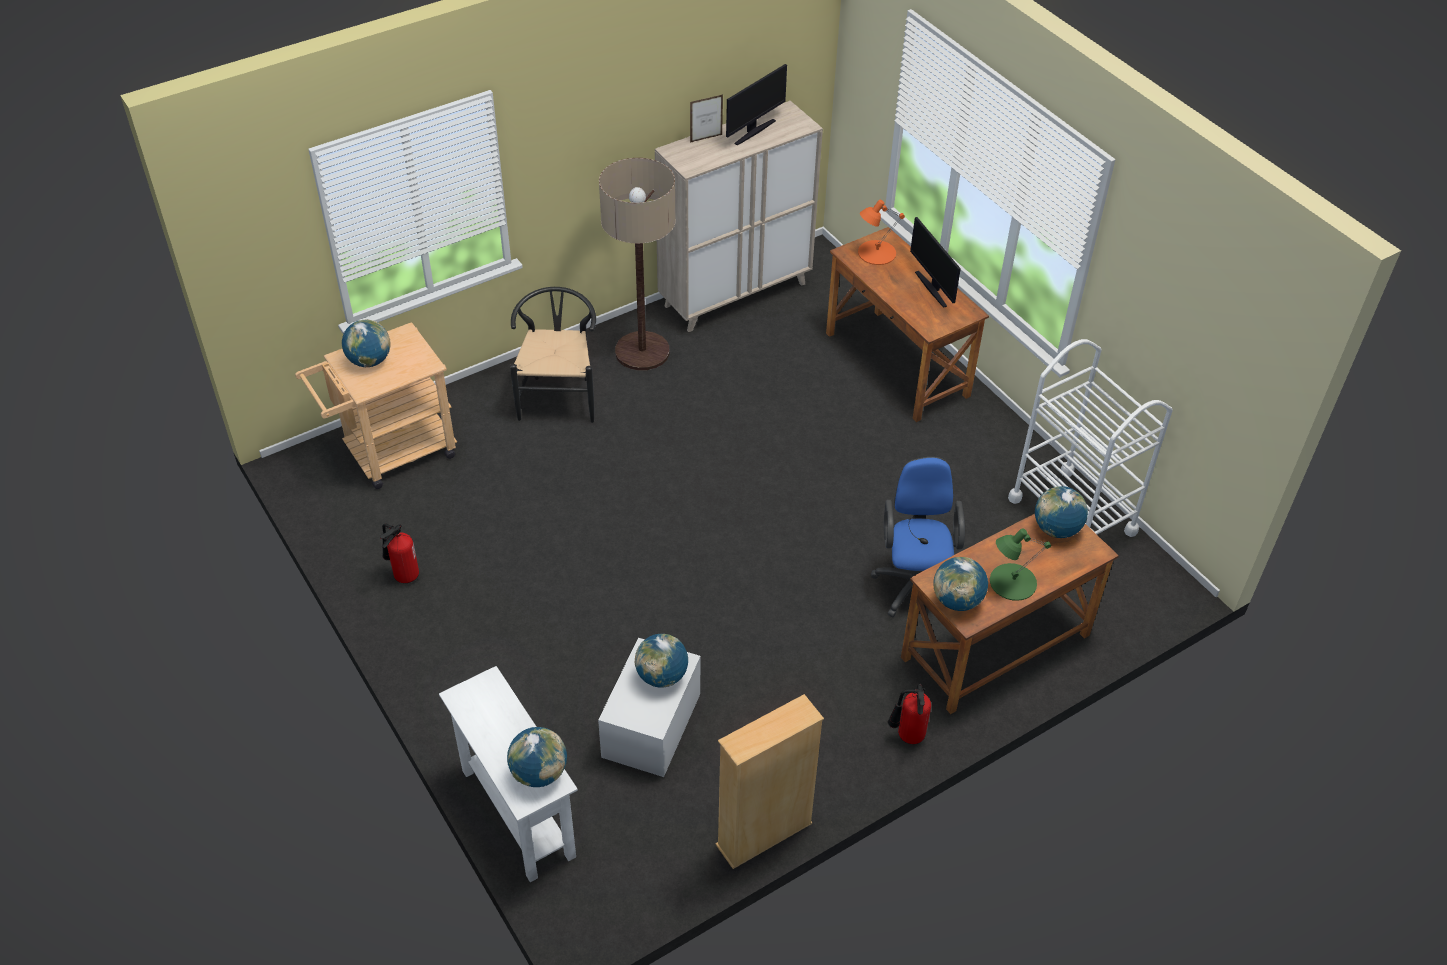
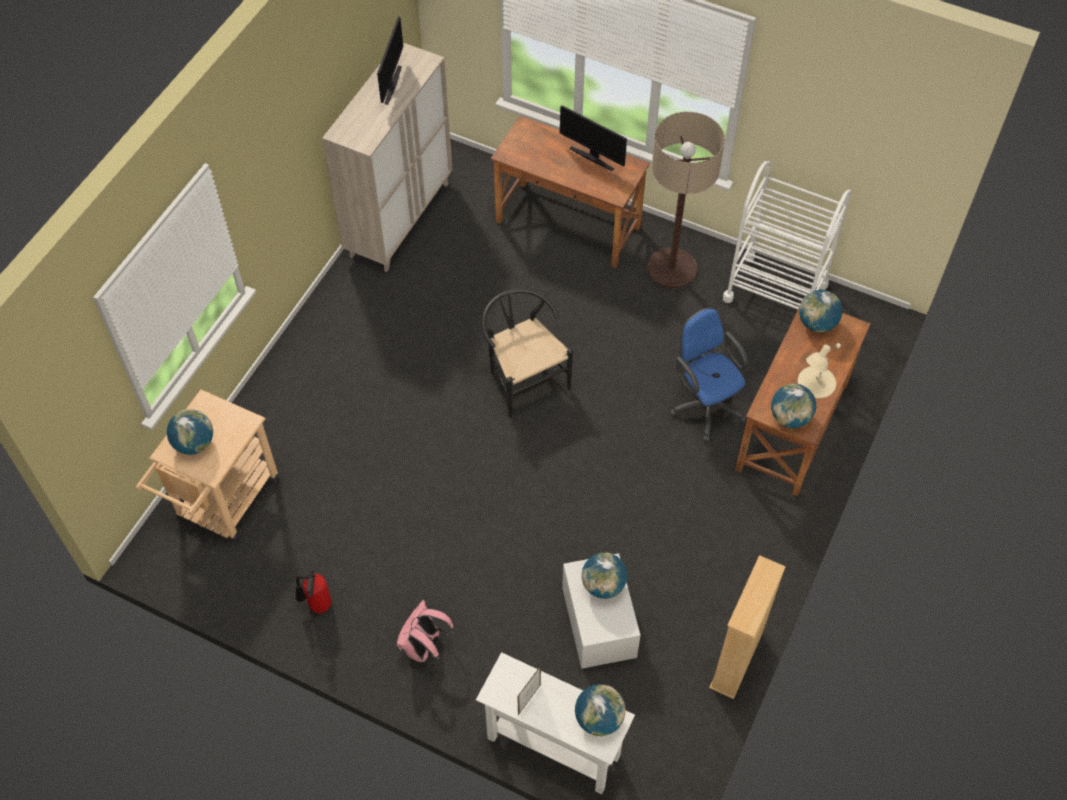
camera: 30 degrees left, 10 degrees up
(469, 661) = (425, 648): none -> pink backpack
(559, 395) = (323, 380): black chair -> black chair (523, 378)
(642, 352) = (362, 308): floor lamp -> floor lamp (672, 268)
(706, 138) = (357, 109): picture frame -> picture frame (529, 700)
(876, 252) = (527, 144): orange table lamp -> none
(907, 736) = (780, 530): fire extinguisher -> none
(1012, 582) = (816, 382): green table lamp -> beige table lamp

